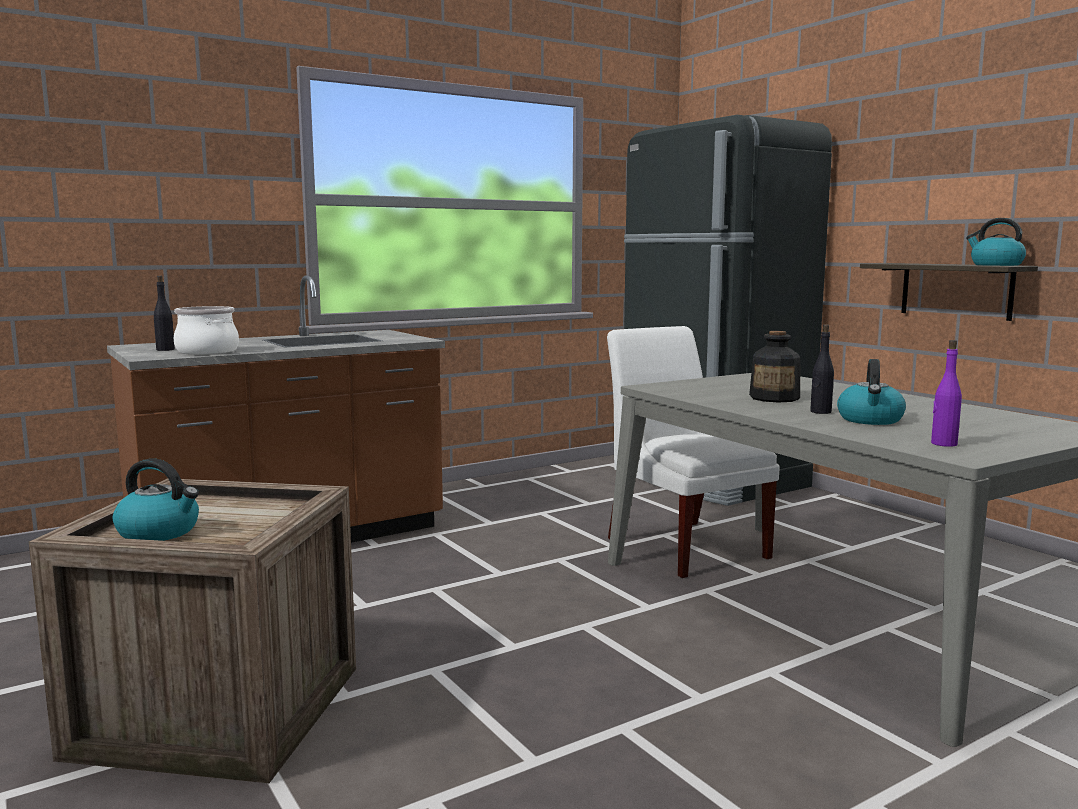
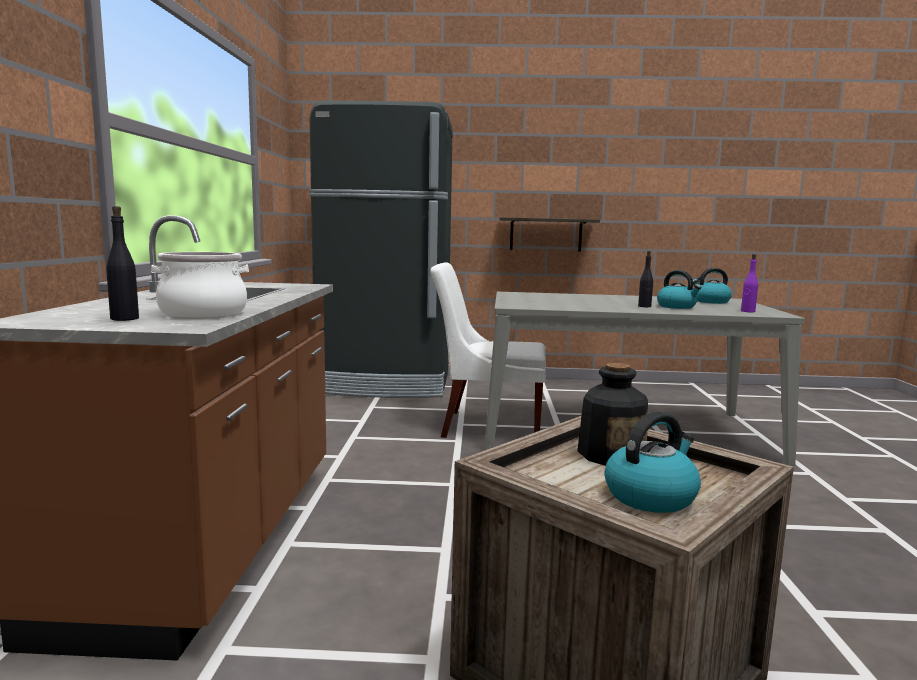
camera: 55 degrees left, 0 degrees up
(774, 398) = (591, 303): bottle -> bottle (611, 455)
(995, 265) = (580, 218): kettle -> kettle (710, 301)

